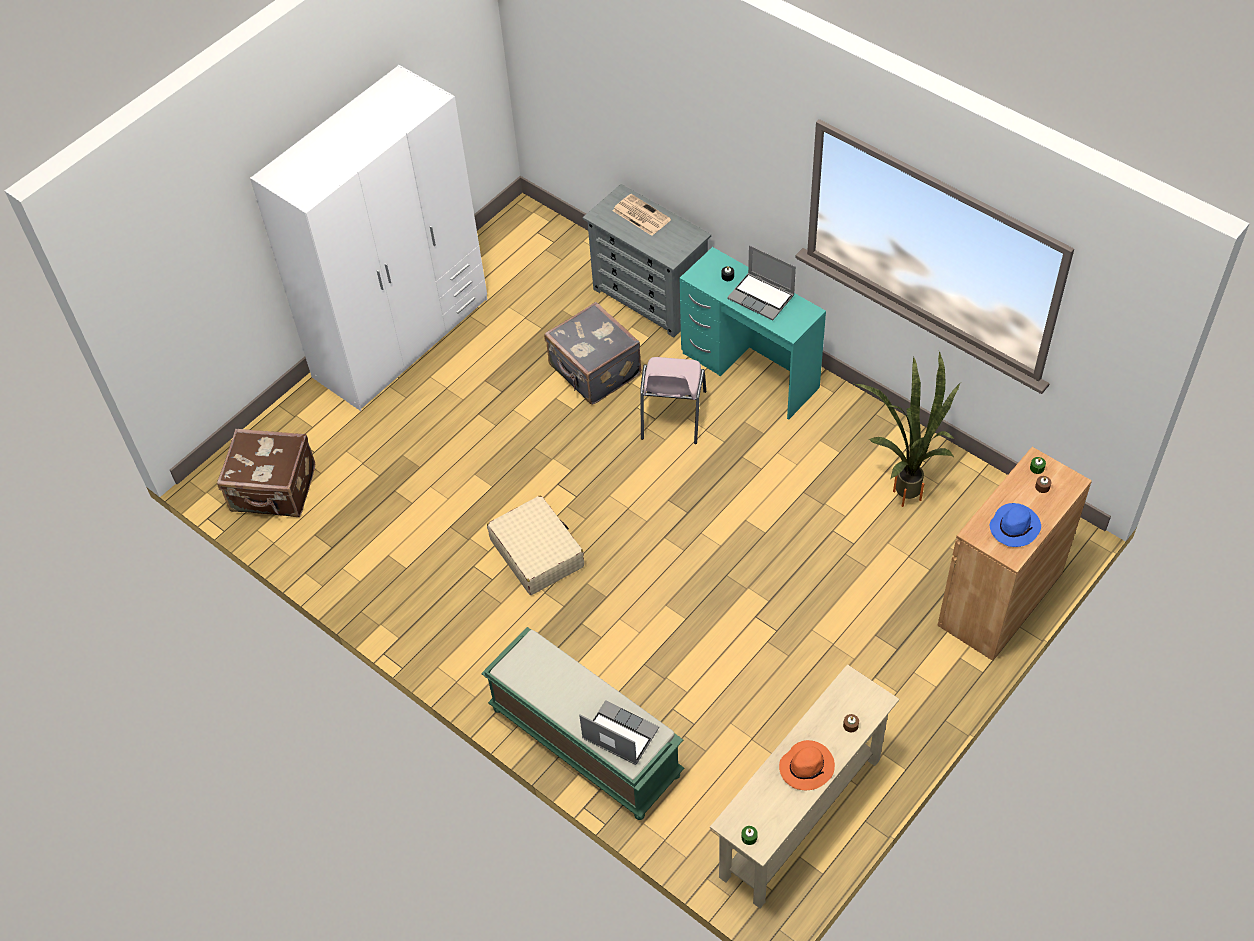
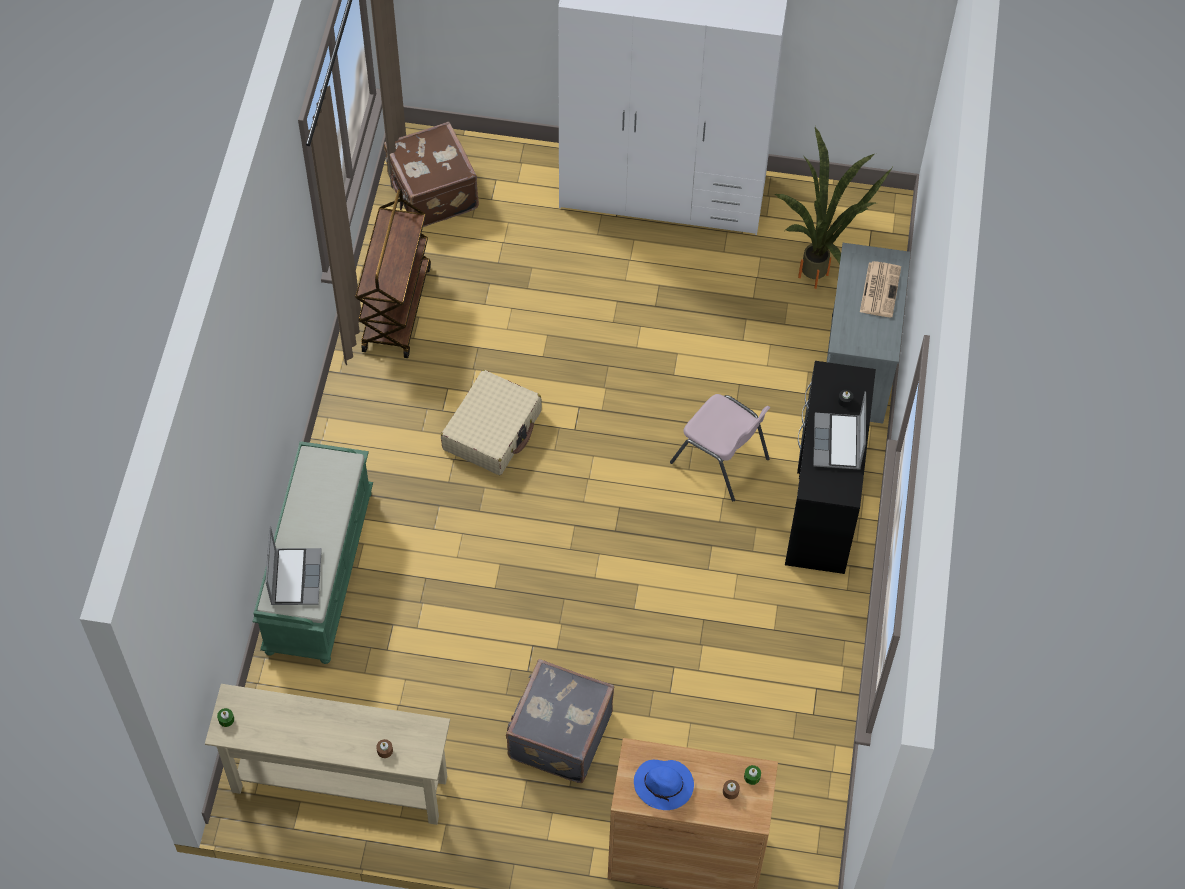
camera: 55 degrees right, 5 degrees up
(366, 567) = (396, 308): none -> brown cart
(594, 371) = (730, 368): grey suitcase -> grey suitcase (558, 735)
(672, 416) = (721, 461): pink chair -> pink chair turned 120 degrees counterclockwise
(750, 370) = (823, 502): turquoise desk -> black desk
(807, 766) = (322, 734): orange hat -> none
(905, 488) = (768, 710): potted plant -> potted plant (820, 272)

